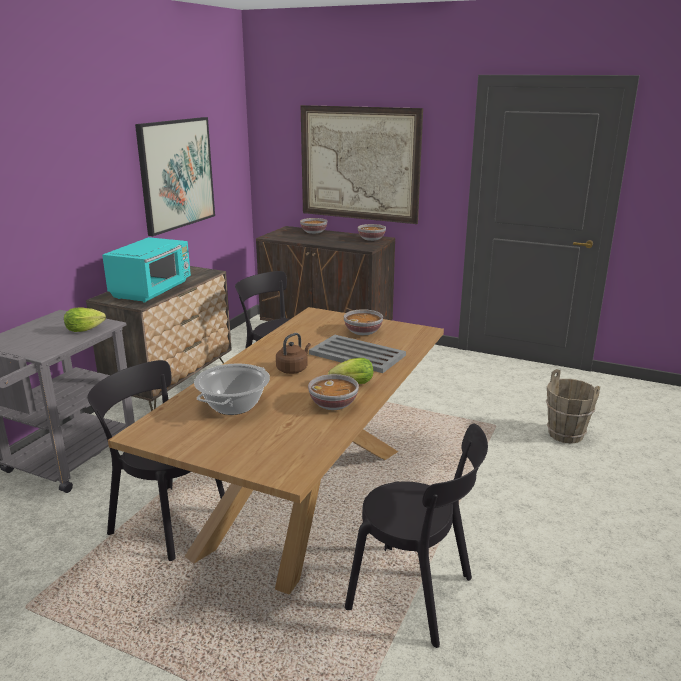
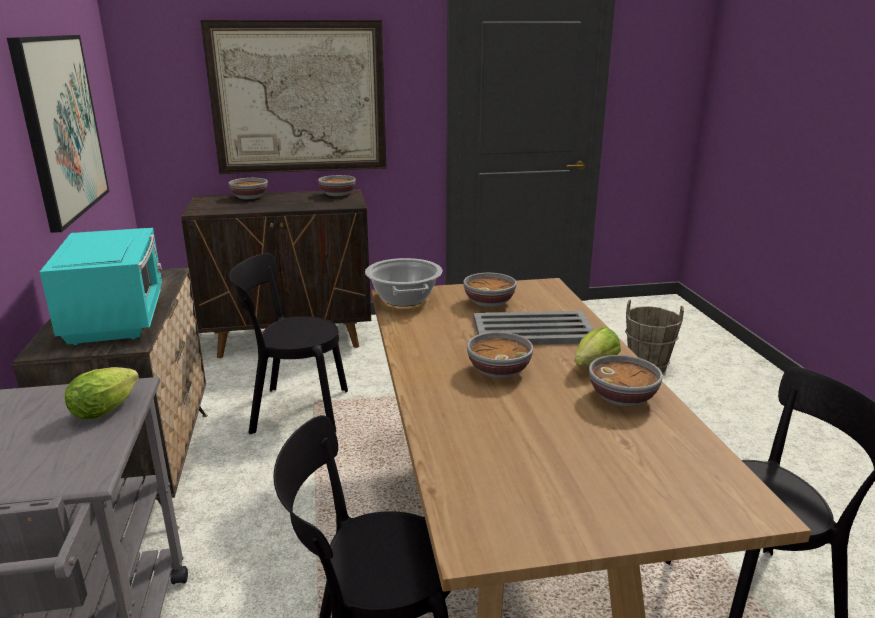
camera: 35 degrees left, 0 degrees up
(234, 405) = (518, 444): cooking pot -> cooking pot (404, 299)
(293, 369) = (498, 370): brown kettle -> bowl

